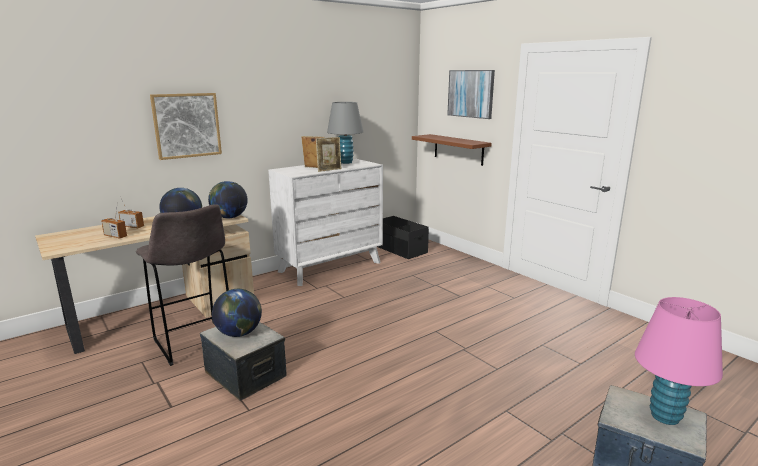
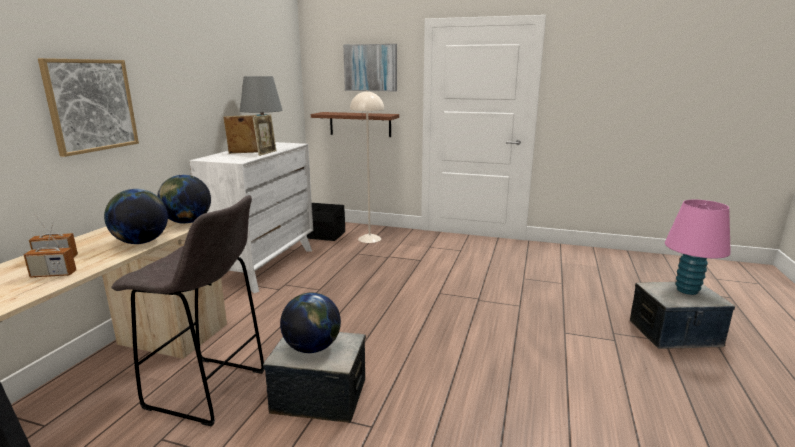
camera: 35 degrees left, 0 degrees up
(440, 264) = (369, 239): none -> beige floor lamp

